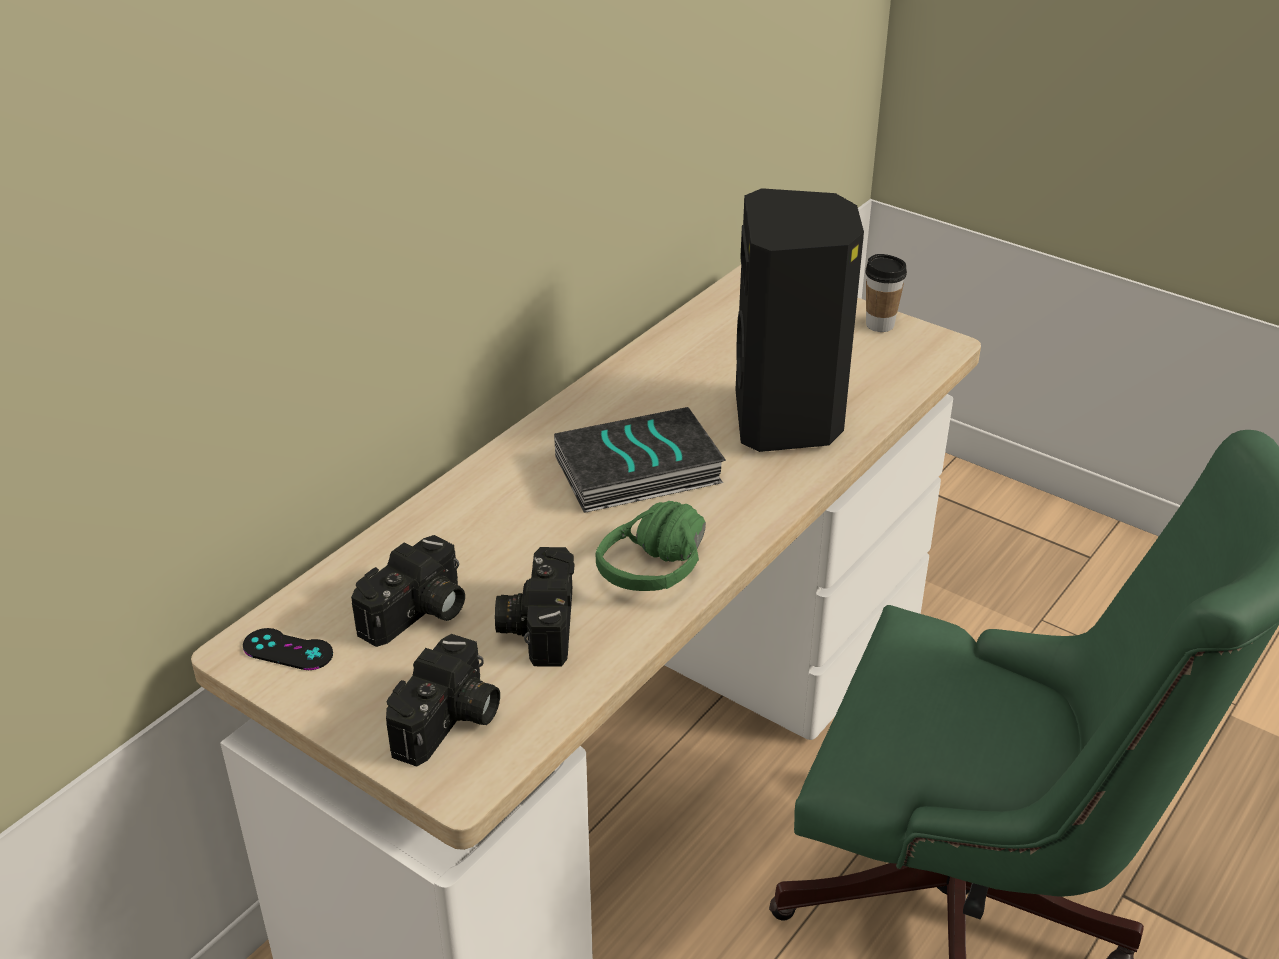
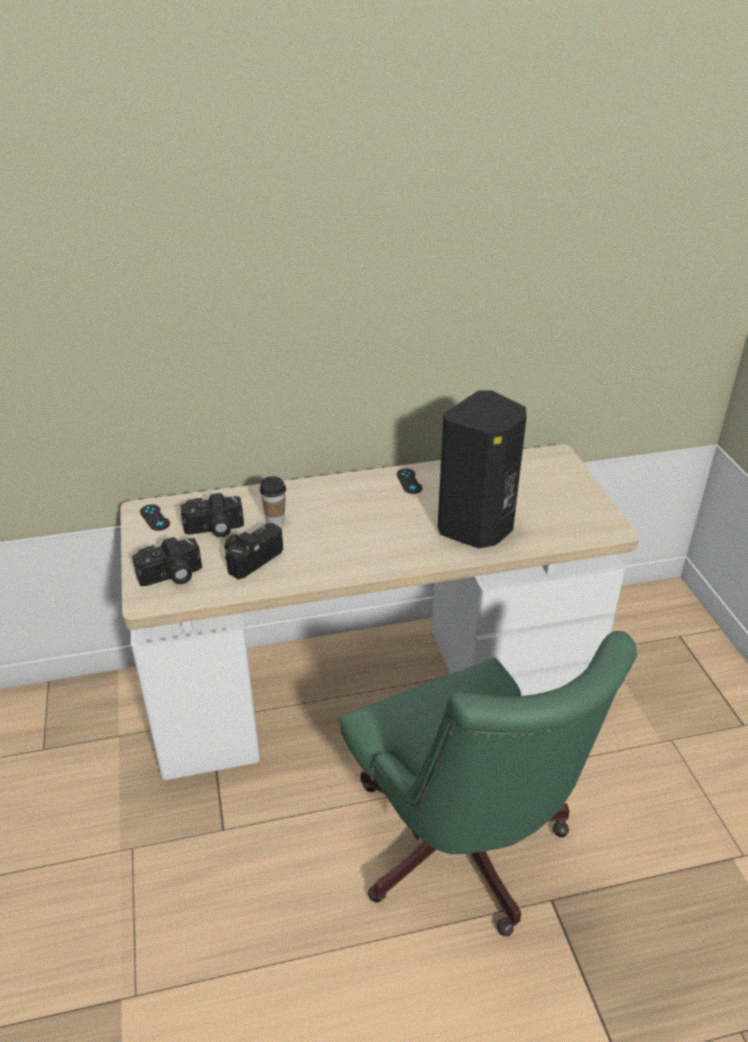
camera: 40 degrees right, 0 degrees up
(615, 401) = (409, 481): none -> black game controller
(637, 472) = (376, 517): book -> none
(671, 575) = (330, 568): green headphones -> none
(880, 325) = (592, 505): cup -> cup (275, 520)

